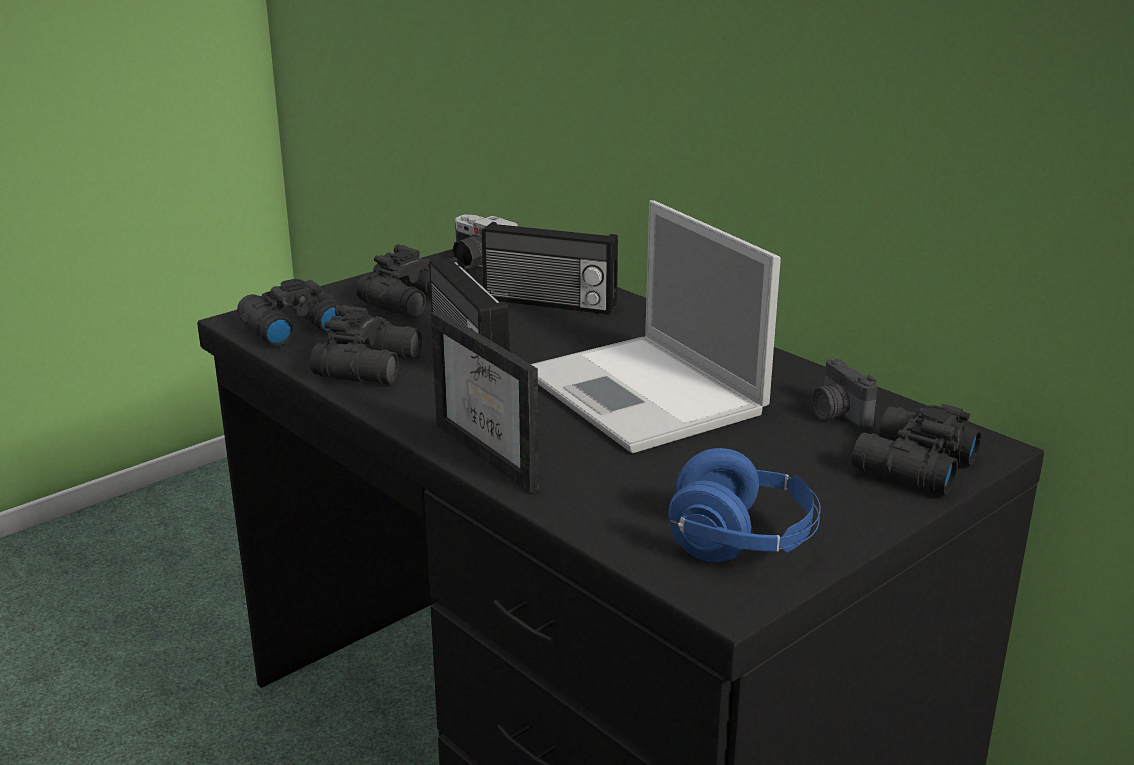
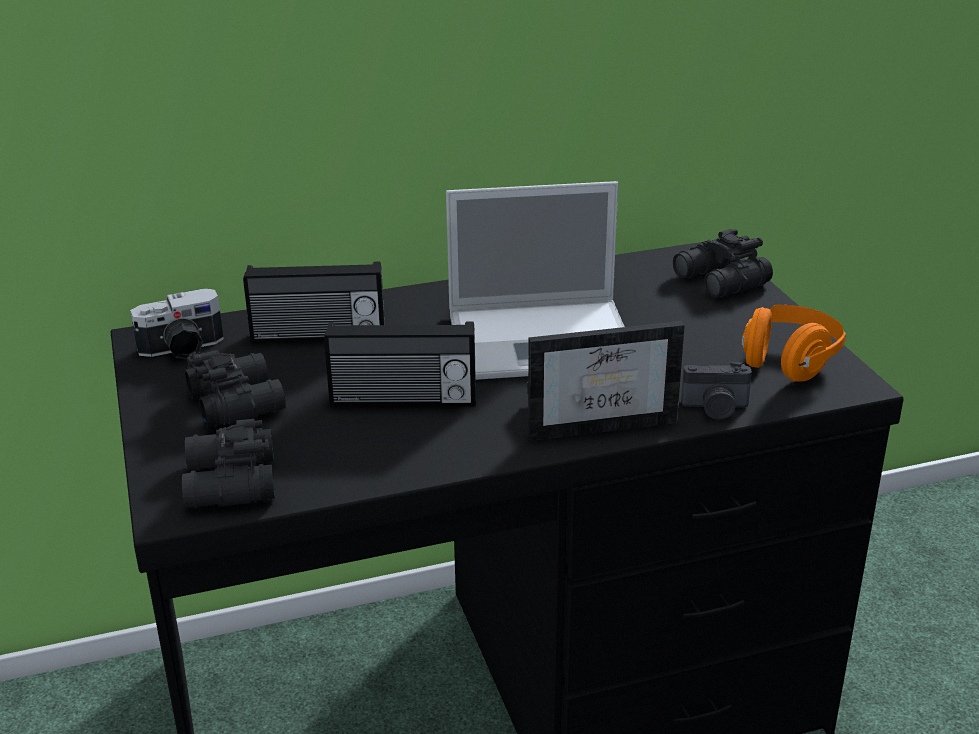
camera: 65 degrees left, 5 degrees up
(371, 366) = (374, 452): black binoculars -> none
(549, 303) = (318, 337): radio -> radio turned 45 degrees clockwise
(742, 543) = (789, 362): blue headphones -> orange headphones
(837, 414) = (631, 282): camera -> camera (715, 408)

